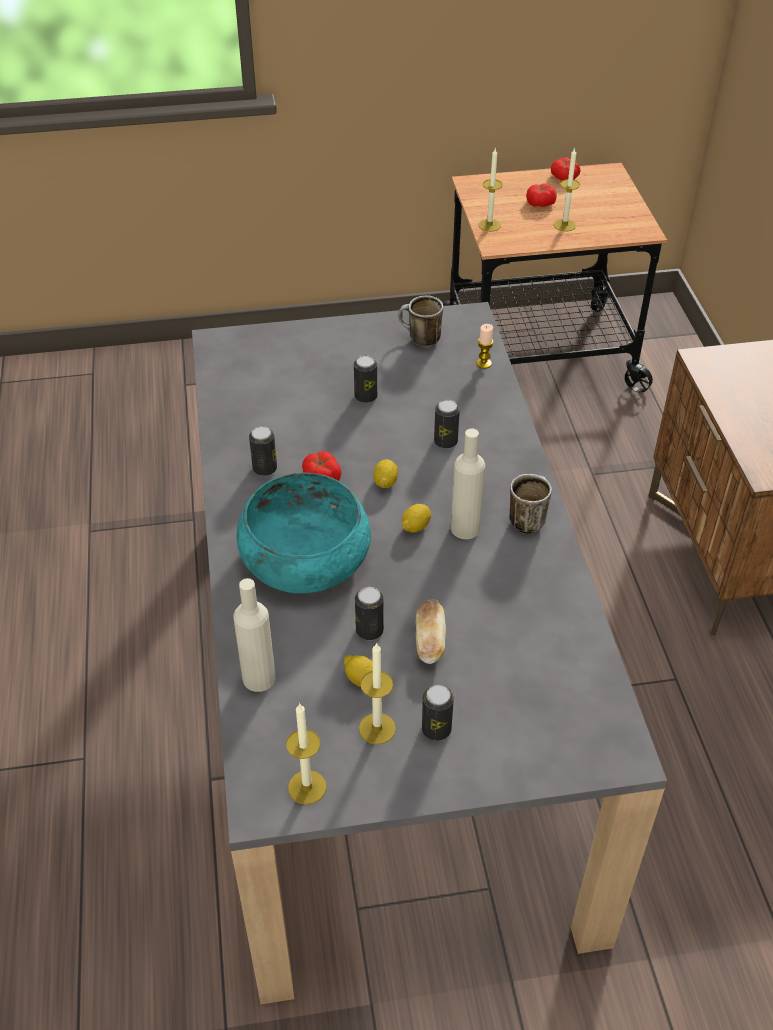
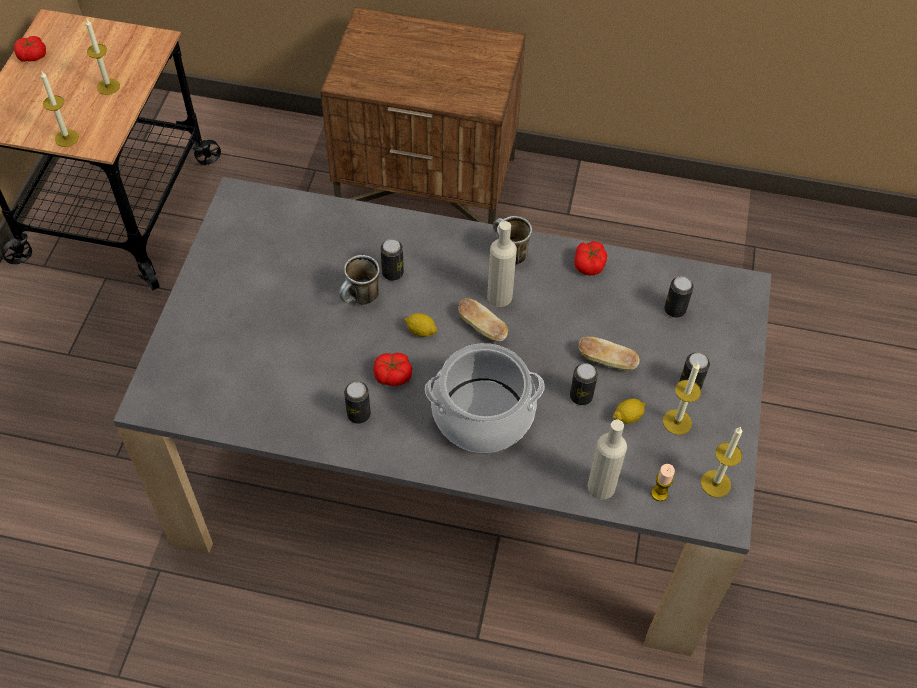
camera: 70 degrees left, 10 degrees up
(305, 557) = (482, 415): turquoise bowl -> cooking pot
(365, 397) = (303, 309): can -> can (674, 309)
(416, 526) = (482, 328): lemon -> bread
(419, 340) = (247, 244): mug -> mug (360, 299)
(484, 364) = (307, 211): candle -> candle (659, 493)
(540, 203) = (60, 89): tomato -> tomato (589, 264)

